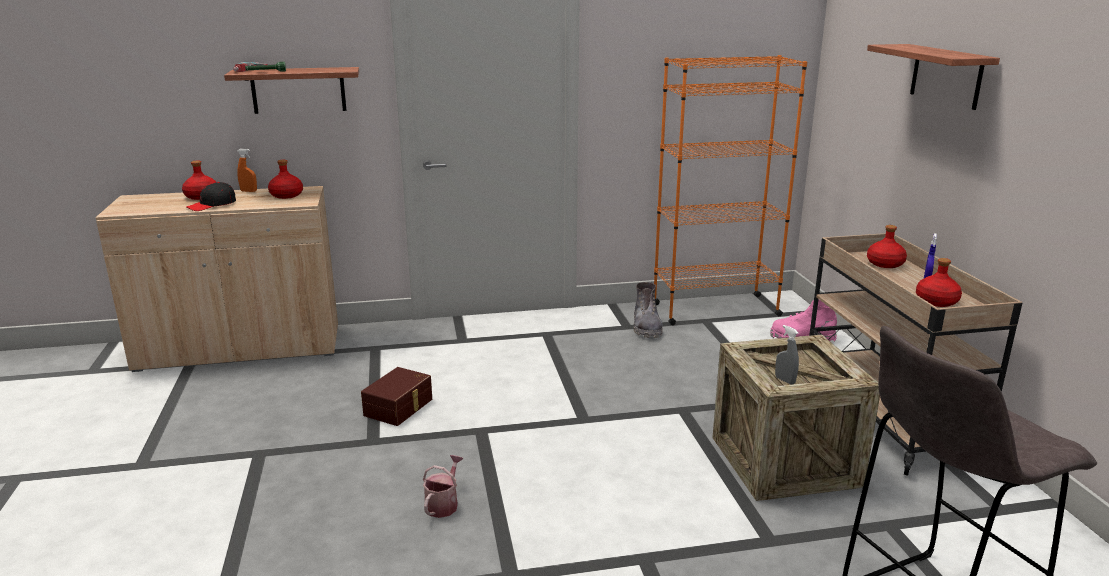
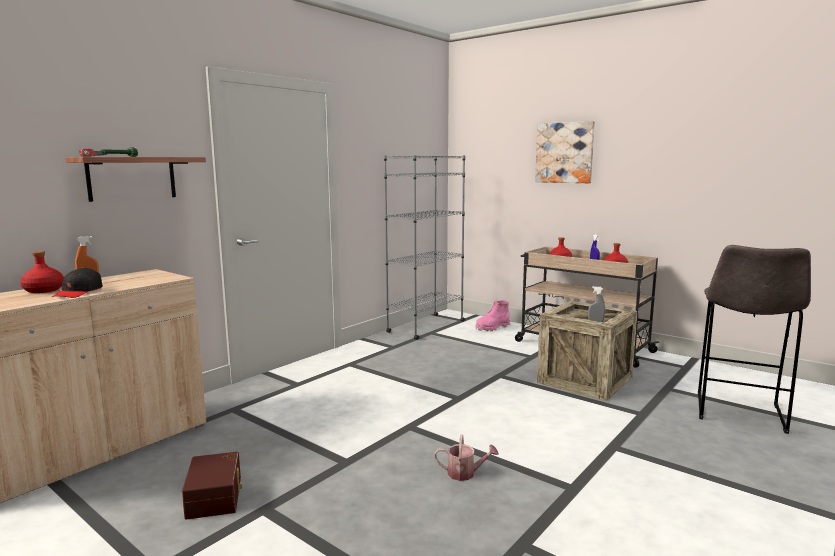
camera: 40 degrees left, 10 degrees down
(287, 195) = (141, 277): red bottle -> none
(400, 407) = (327, 436): brown storage box -> brown storage box (216, 496)
(443, 504) = (465, 473): watering can -> watering can turned 120 degrees clockwise
(646, 327) = (405, 344): grey boot -> none
(715, 309) = (426, 326): orange bookcase -> grey bookcase
(946, 76) = (564, 152): shelf -> picture

